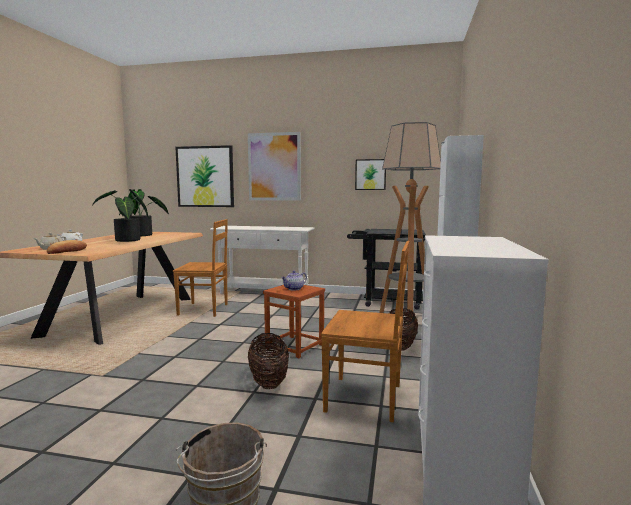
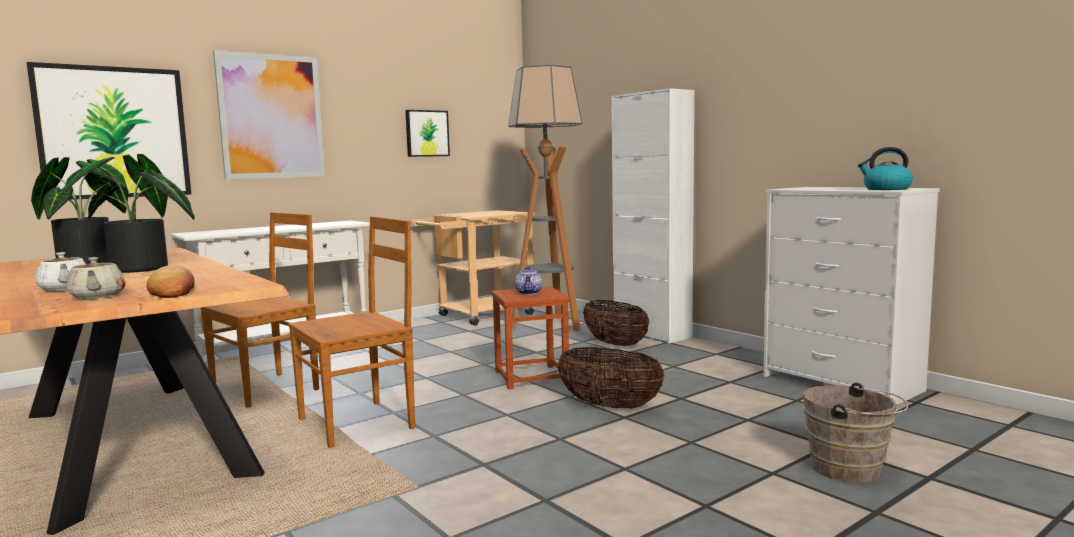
camera: 50 degrees left, 0 degrees up
(366, 398) = (709, 382): brown chair -> brown chair (359, 423)
(386, 301) = (479, 316): black cart -> beige cart
(469, 250) = (886, 189): none -> kettle

